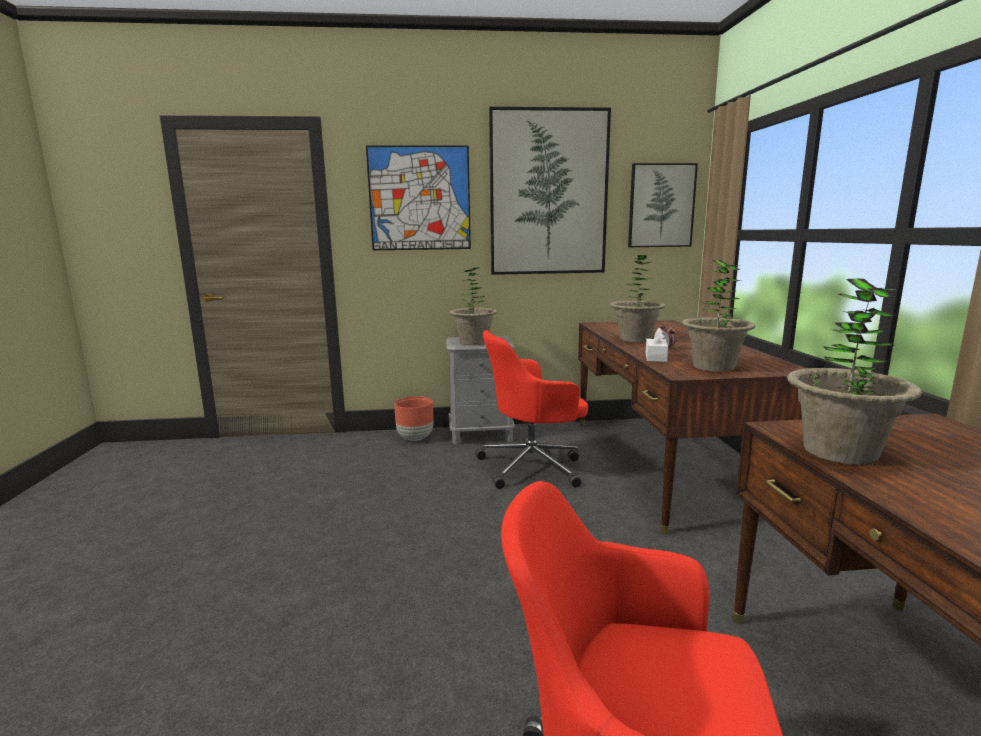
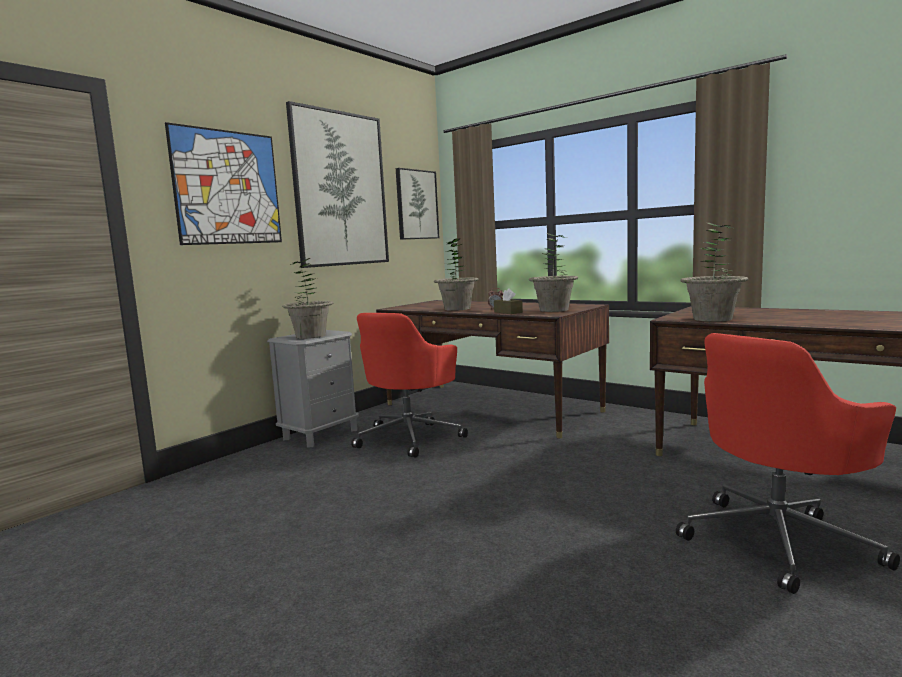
camera: 45 degrees left, 5 degrees down
(415, 438) = (259, 456): brown planter -> none
(655, 357) = (508, 312): white tissue box -> brown tissue box

